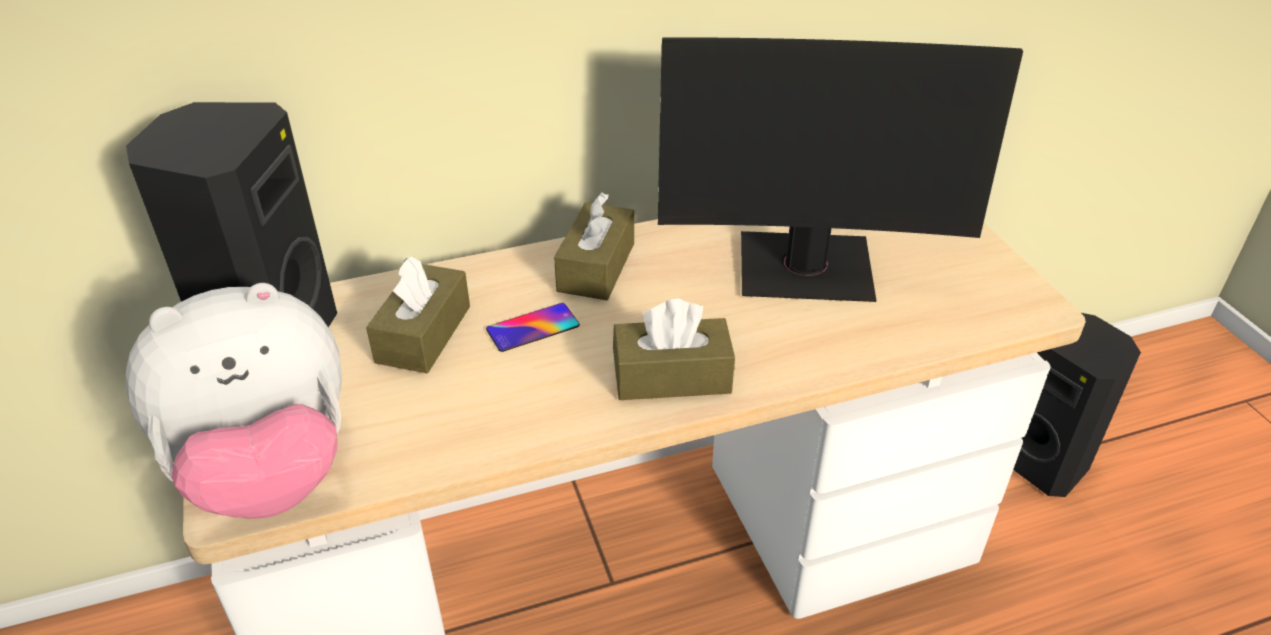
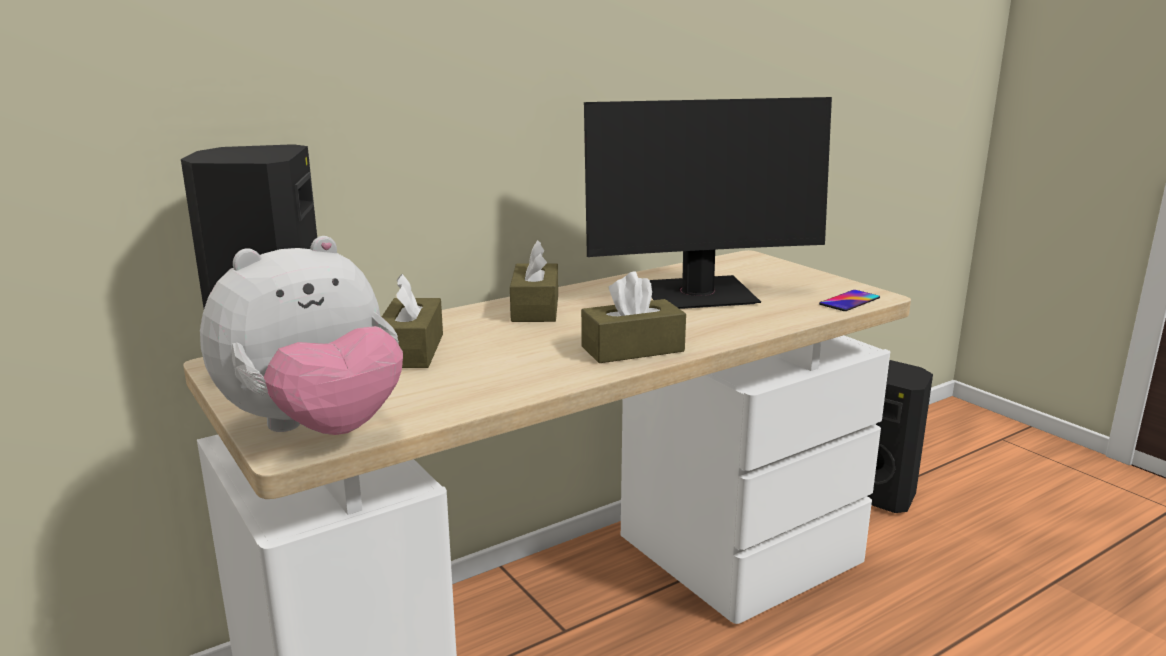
camera: 15 degrees left, 20 degrees down
(533, 328) = (503, 339): phone -> phone (849, 301)

